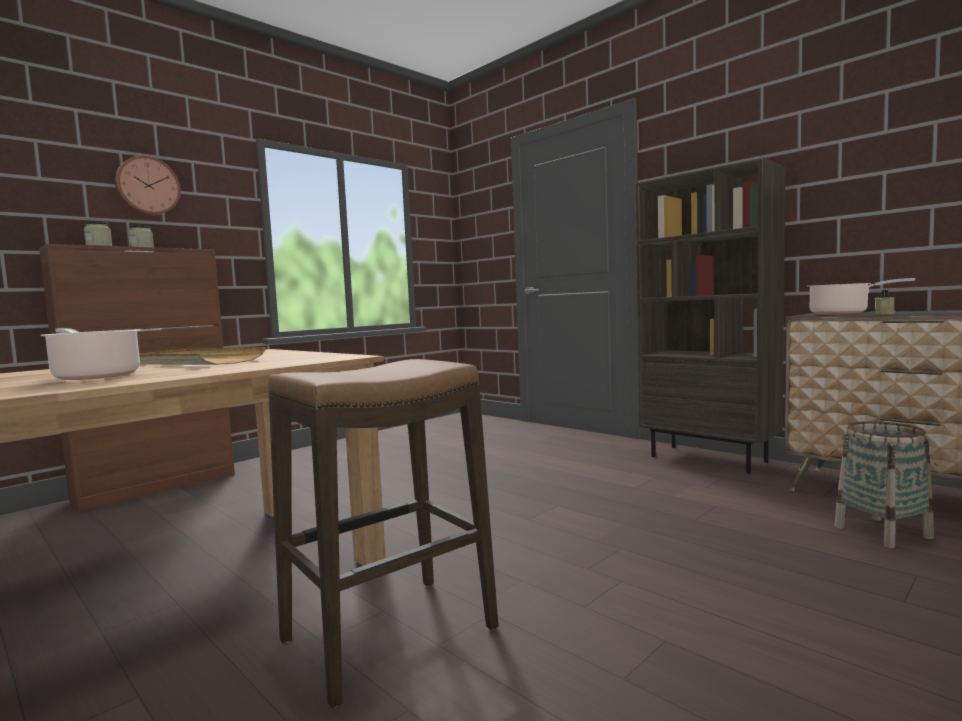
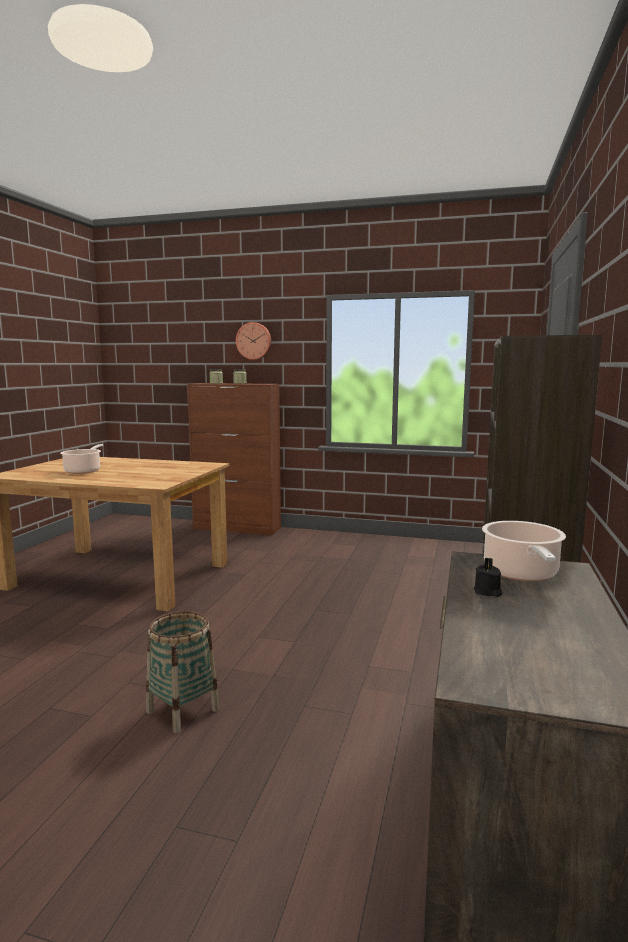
camera: 60 degrees right, 5 degrees up
(197, 362) = (143, 469): beige tray -> none
(389, 635) = (83, 637): stool -> none
(882, 532) = (348, 826): basket -> basket (182, 710)
(885, 314) = (487, 592): beige candle -> black candle

